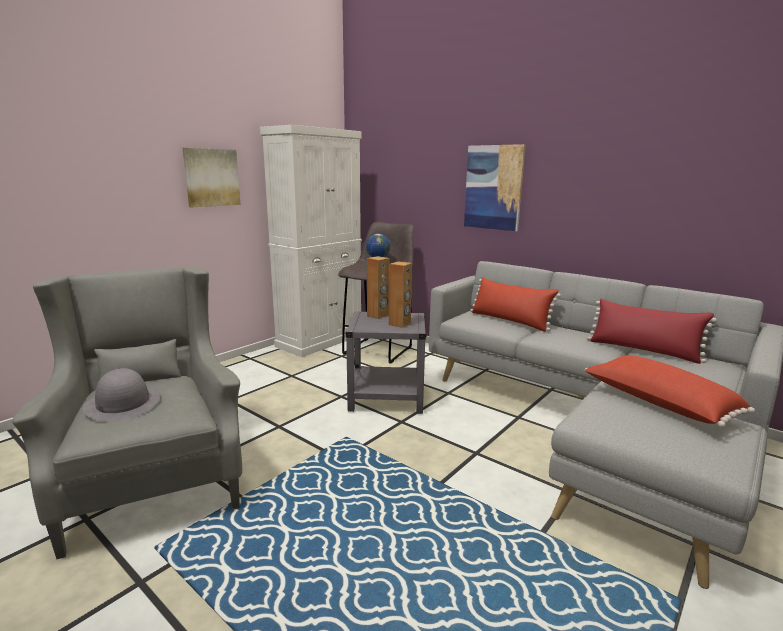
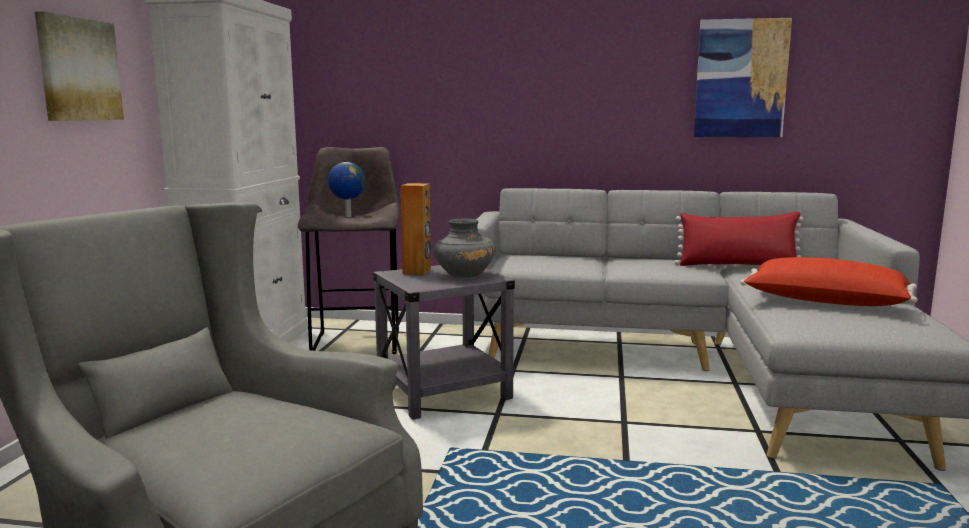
camera: 30 degrees left, 5 degrees down
(123, 403) = (213, 438): grey hat -> none
(400, 324) = (464, 275): brown speaker -> grey vase
(493, 187) = (505, 90): picture -> picture (741, 79)
(510, 321) = (567, 260): red pillow -> none

